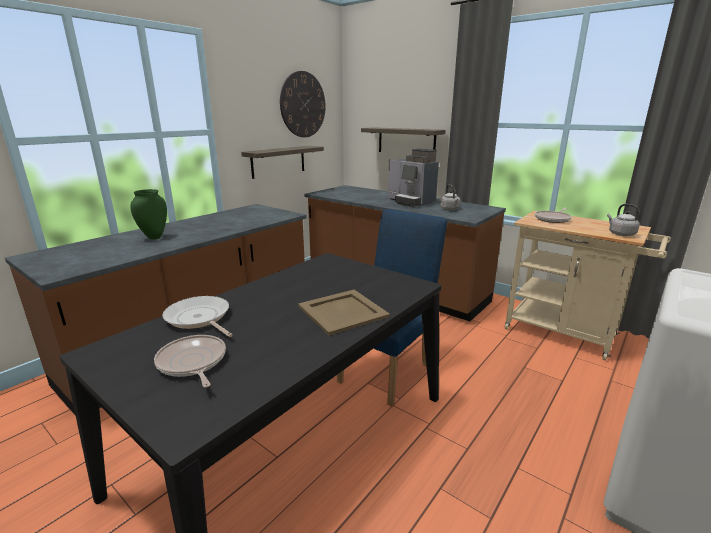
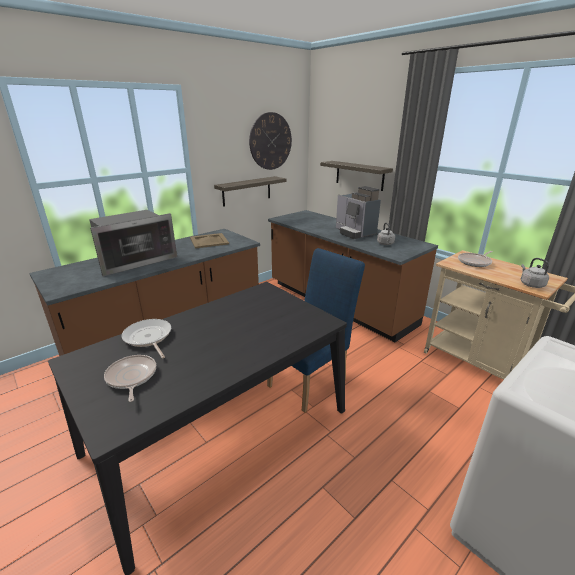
camera: 10 degrees right, 5 degrees up
(154, 237) = (135, 260): green vase -> microwave
(342, 311) = (255, 342): beige tray -> beige tray (208, 241)

